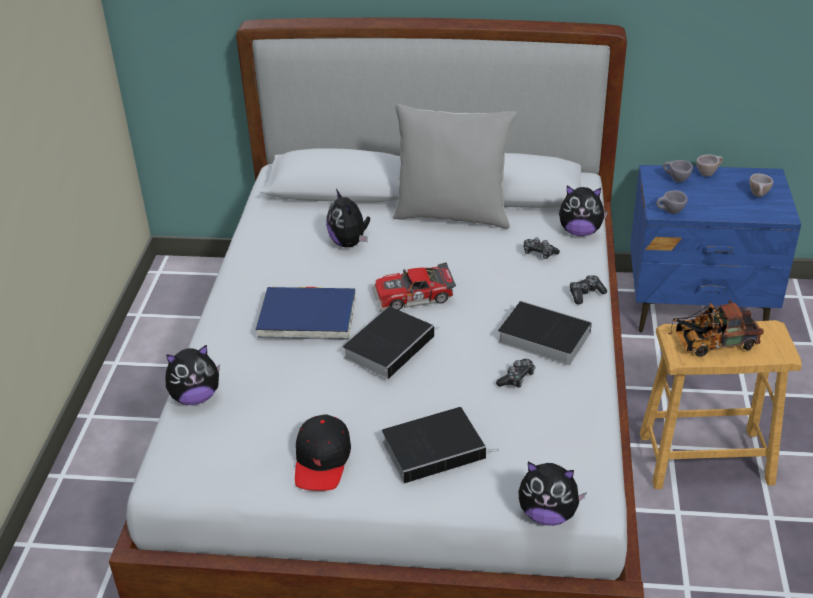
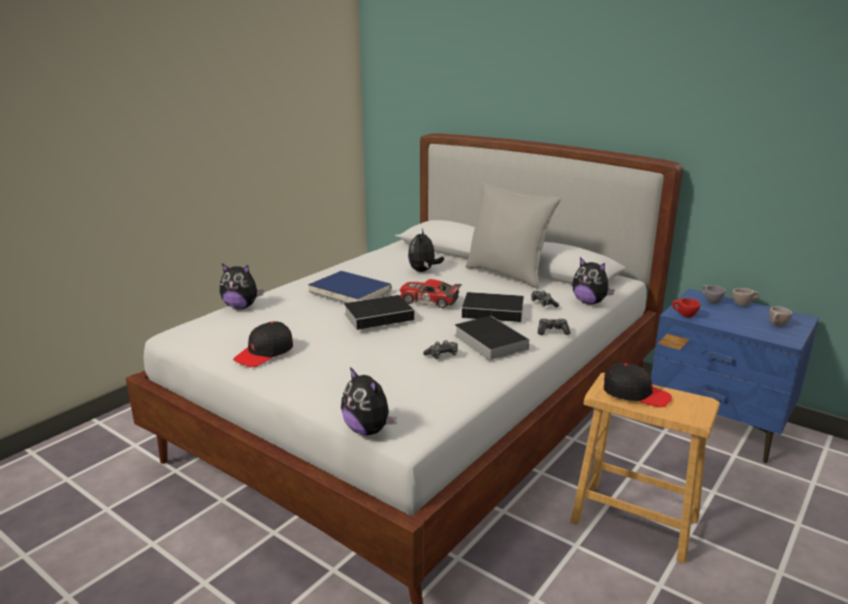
camera: 30 degrees right, 15 degrees down
(436, 448) = (340, 370): book -> book (495, 311)
(669, 212) = (684, 316): grey cup -> red cup
(710, 343) = (635, 393): toy truck -> black cap

